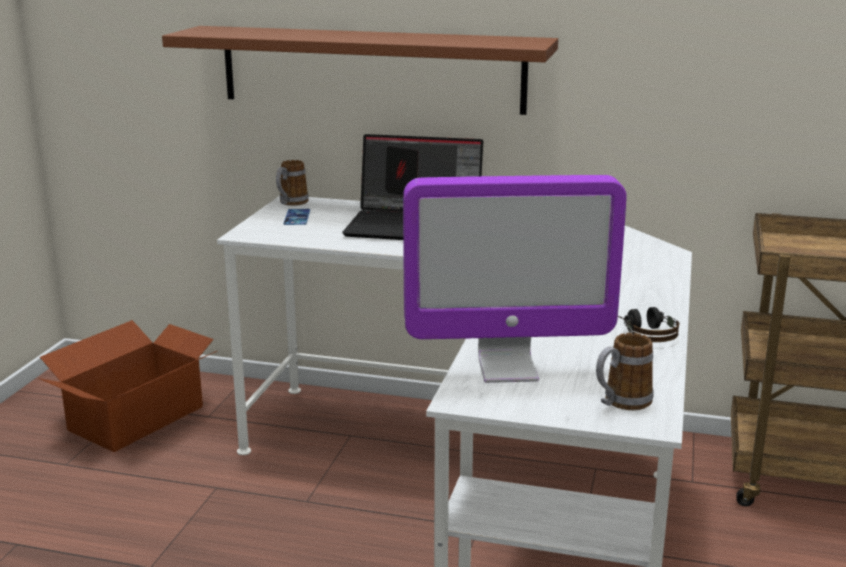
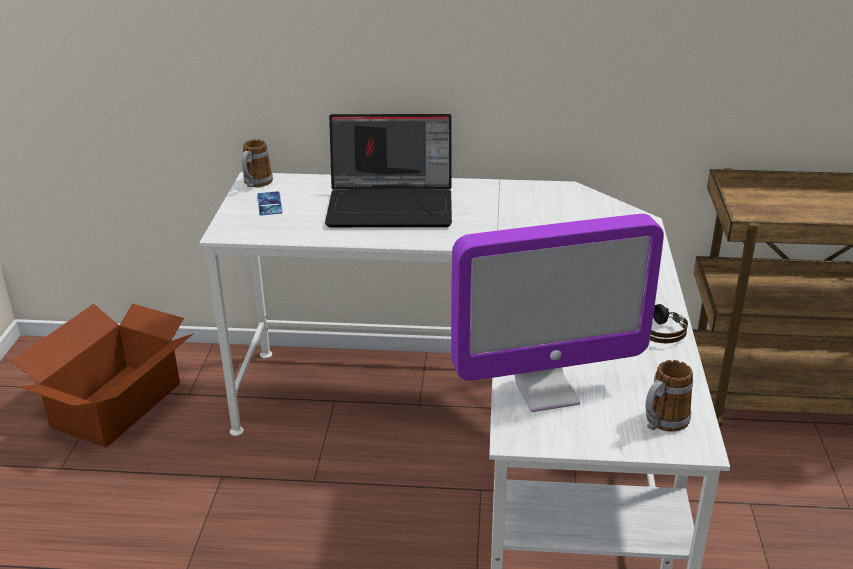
camera: 10 degrees left, 10 degrees up
(371, 69) = (329, 44): brown shelf -> none

